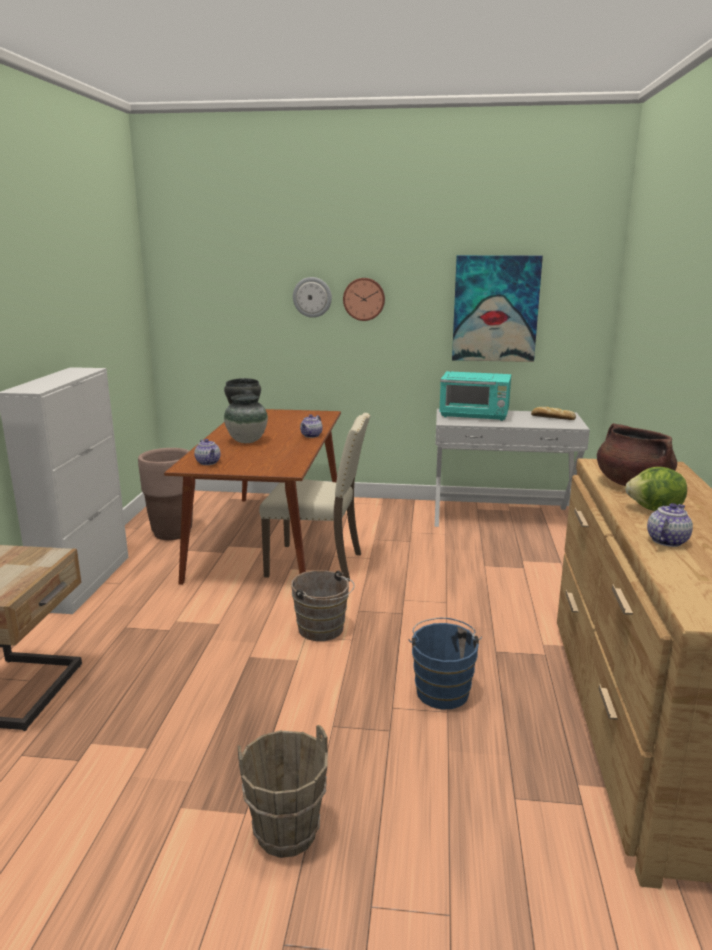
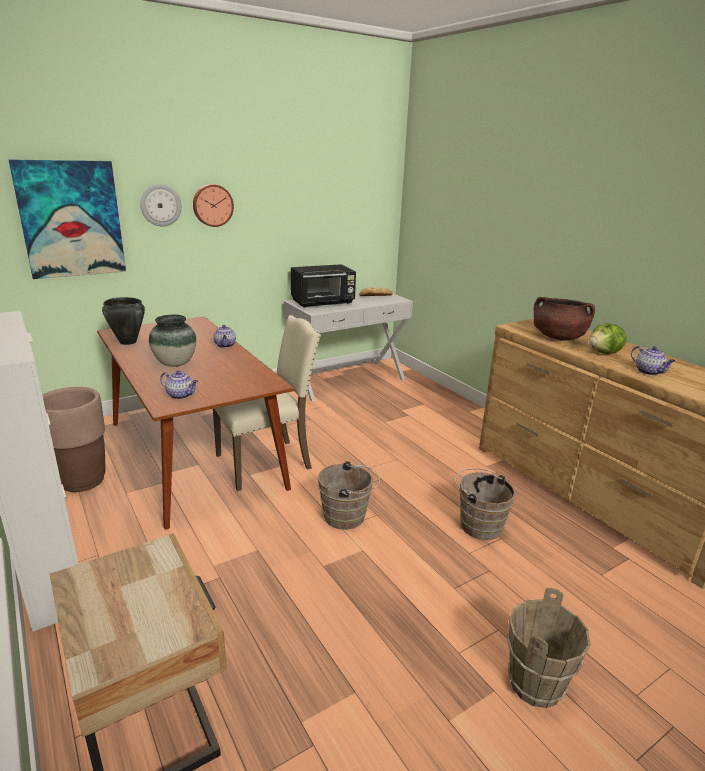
camera: 40 degrees left, 5 degrees up
(442, 690) = (478, 524): blue bucket -> brown bucket
(475, 415) = (323, 302): turquoise microwave -> black microwave
(495, 309) = (322, 210): picture -> picture (71, 219)
(667, 540) = (649, 372): teapot -> teapot turned 150 degrees clockwise

